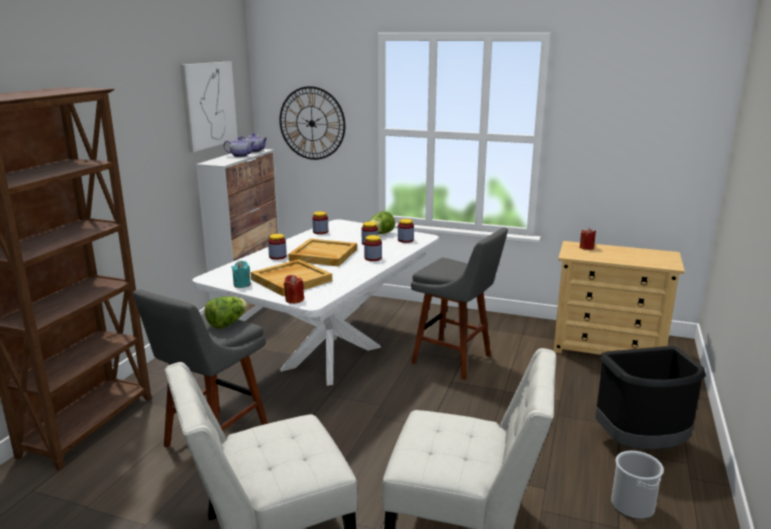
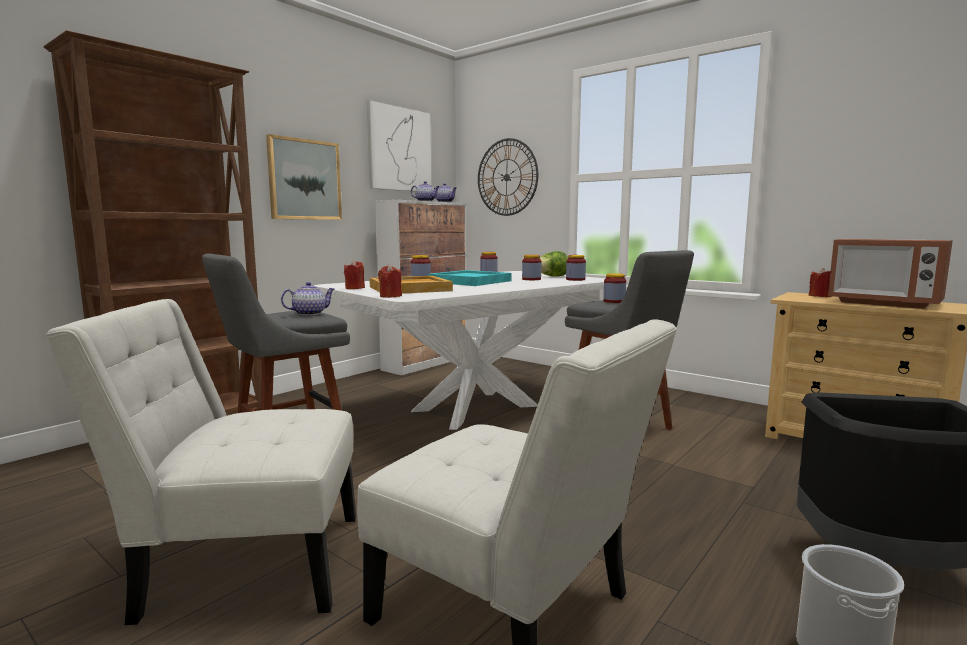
camera: 20 degrees right, 10 degrees down
(139, 161) = (304, 180): none -> picture
(227, 324) = (309, 313): lettuce -> teapot
(242, 285) = (355, 288): turquoise candle -> red candle
(323, 255) = (469, 281): beige tray -> turquoise tray
(373, 258) = (521, 284): jar -> jar (614, 301)
(629, 257) = (884, 303): none -> microwave

